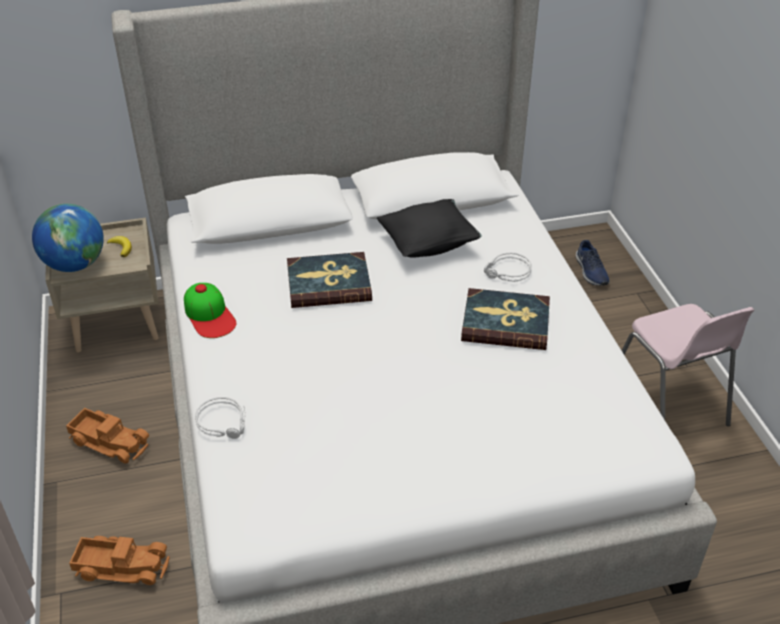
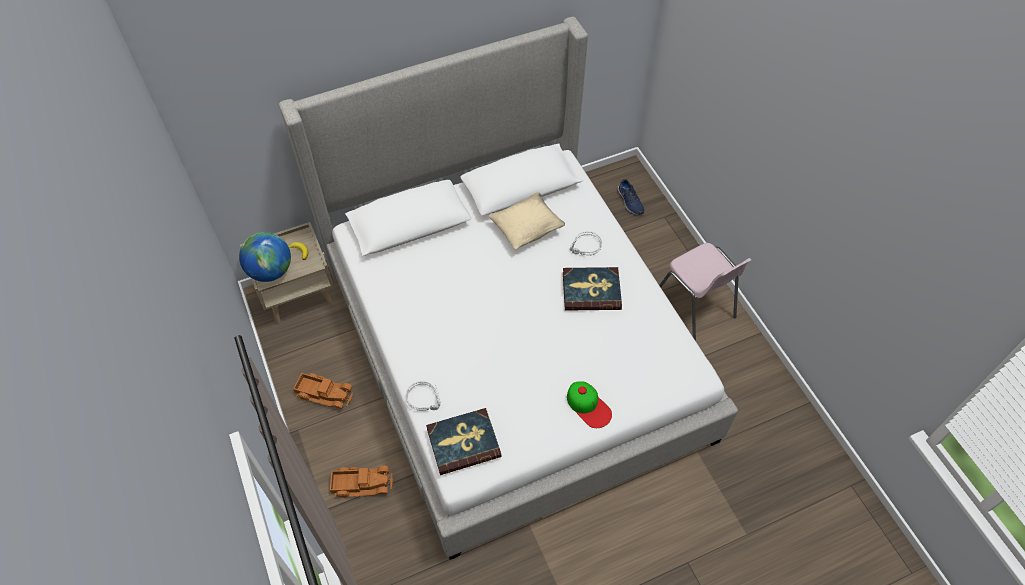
camera: 10 degrees left, 15 degrees up
(209, 315) = (390, 313): cap -> cap (588, 406)
(328, 283) = (465, 274): book -> book (463, 442)
(429, 244) = (527, 229): black pillow -> beige pillow

